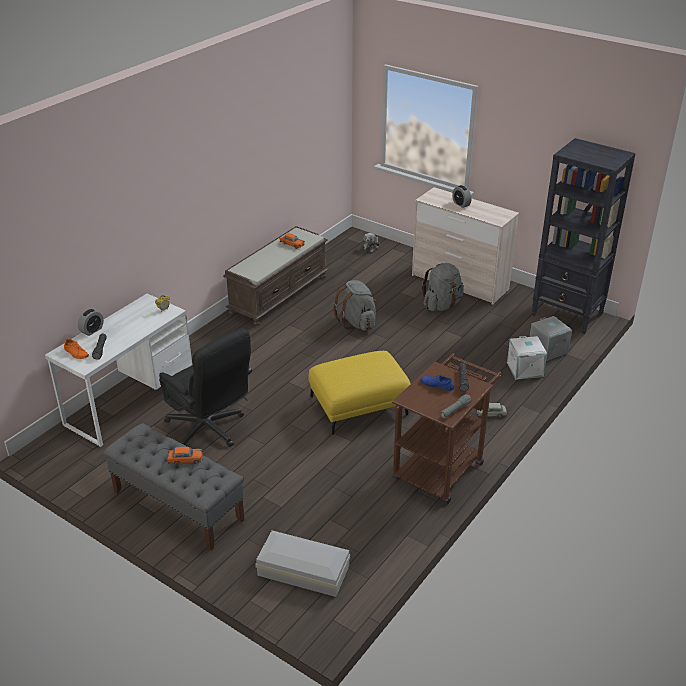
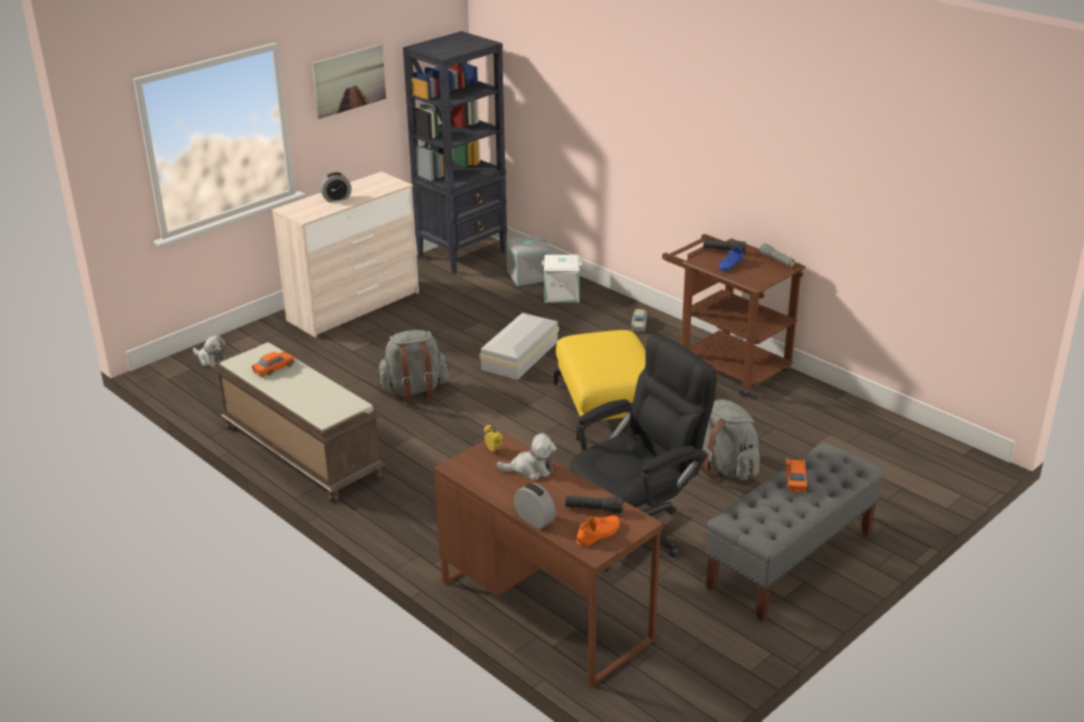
camera: 80 degrees left, 5 degrees down
(130, 401) = (545, 609): white desk -> brown desk
(143, 324) = (531, 469): none -> plush toy
(304, 572) = (898, 468): white storage box -> white storage box (521, 355)
(442, 305) = (402, 325): grey backpack -> grey backpack (725, 468)
(526, 139) = (349, 80): none -> picture

